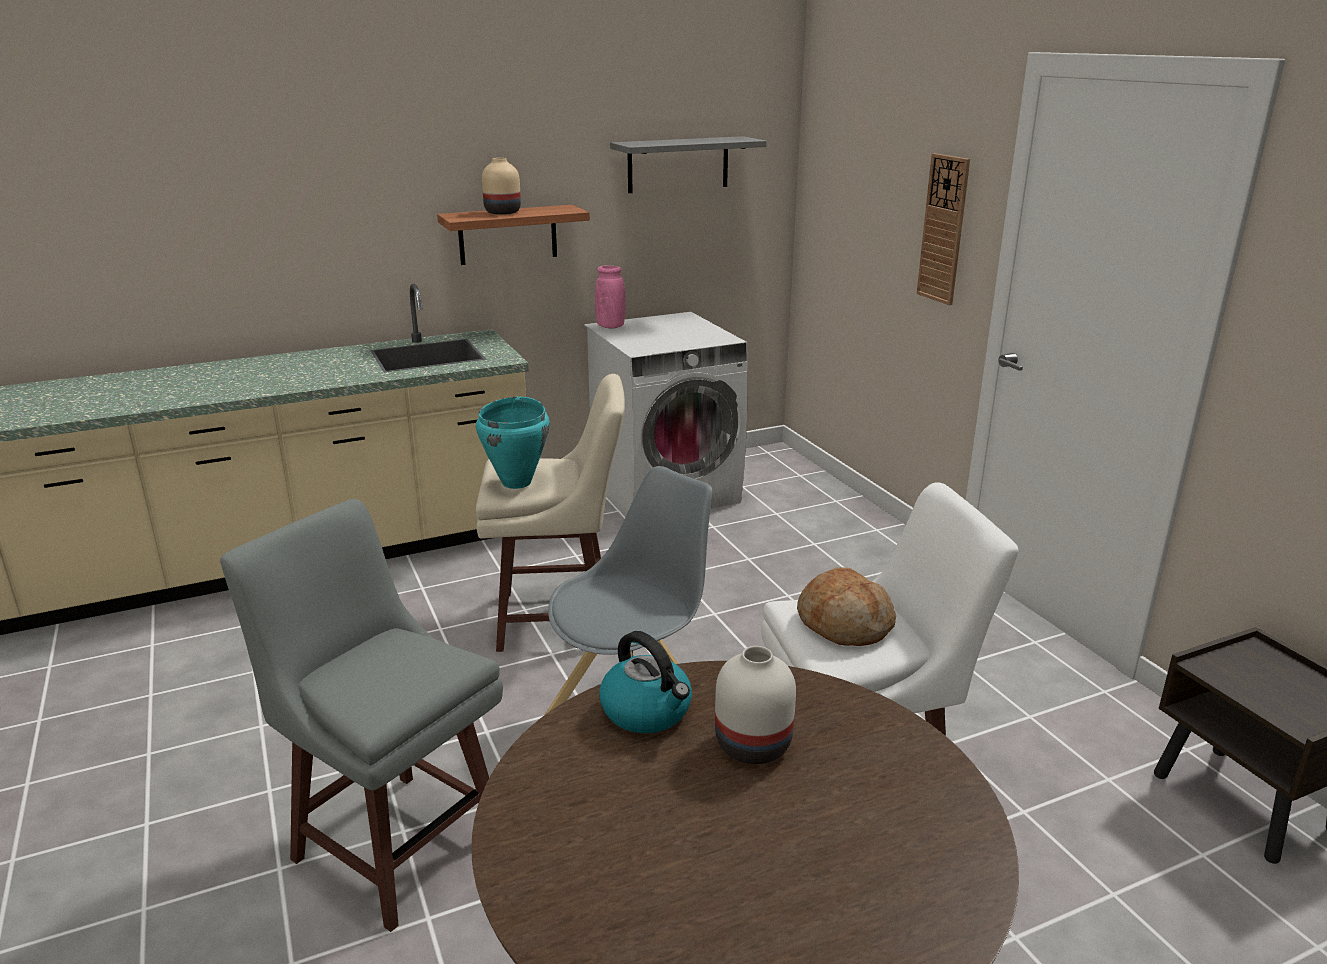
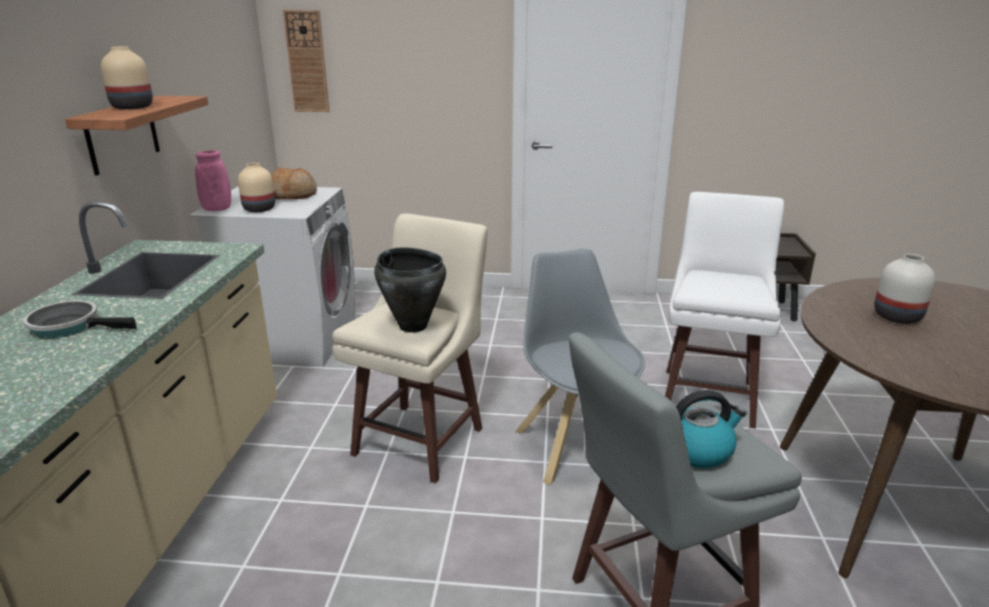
camera: 60 degrees left, 0 degrees up
(318, 367) = (70, 326): none -> frying pan
(517, 482) = (413, 326): turquoise cooking pot -> black cooking pot
(630, 337) = (258, 209): none -> beige vase
(647, 711) = (857, 334): kettle -> kettle (697, 450)
(678, 164) = (210, 50): grey shelf -> none
(845, 624) = (722, 284): bread -> bread (292, 195)
(943, 229) = (455, 72): wall clock -> wall clock (307, 62)

